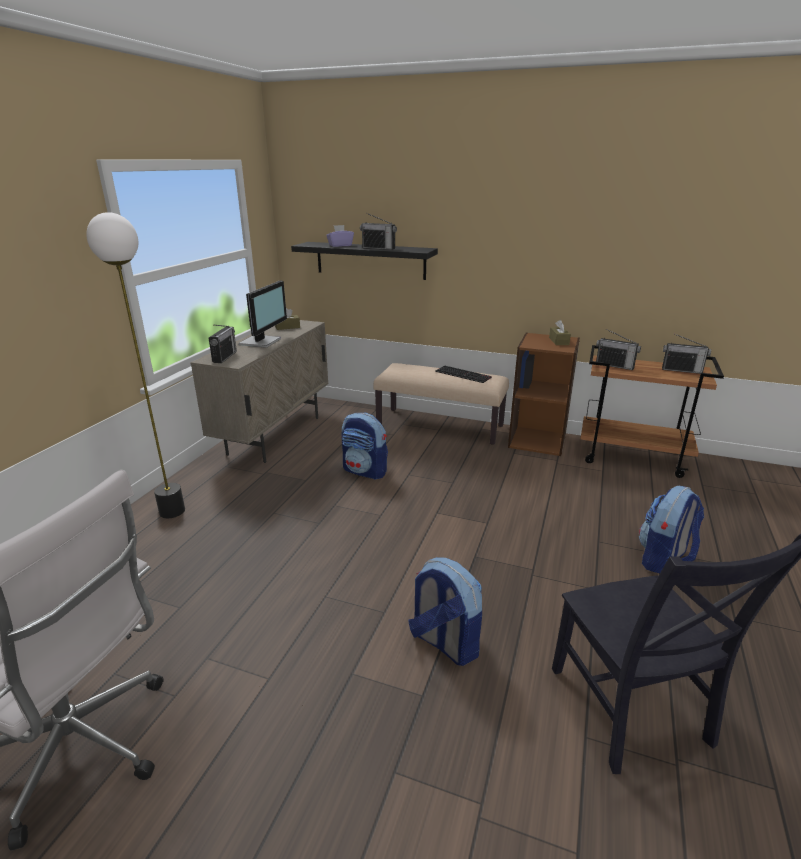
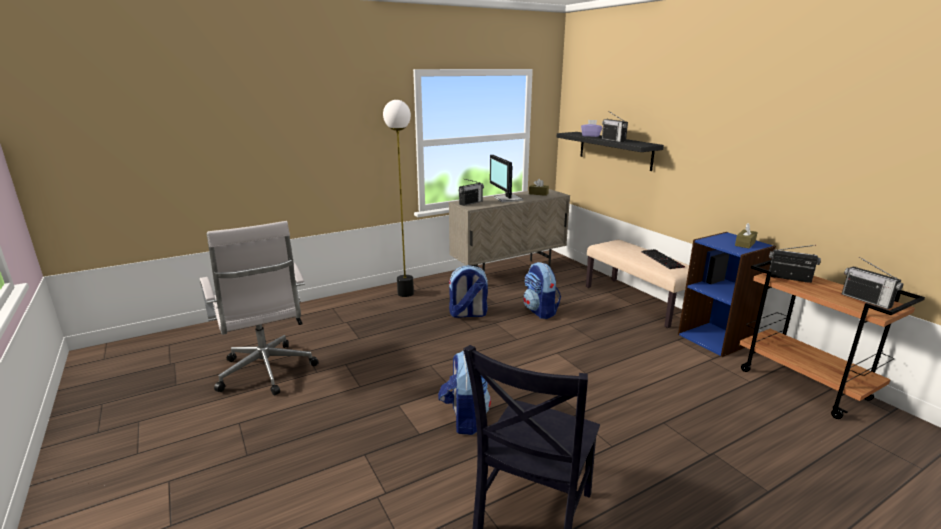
camera: 40 degrees right, 5 degrees down
(262, 341) = (507, 199): monitor -> monitor turned 105 degrees clockwise
(537, 440) = (715, 339): brown bookcase -> blue bookcase
(614, 366) = (789, 278): radio -> radio turned 135 degrees clockwise
(664, 560) = (708, 461): backpack -> backpack (468, 314)

